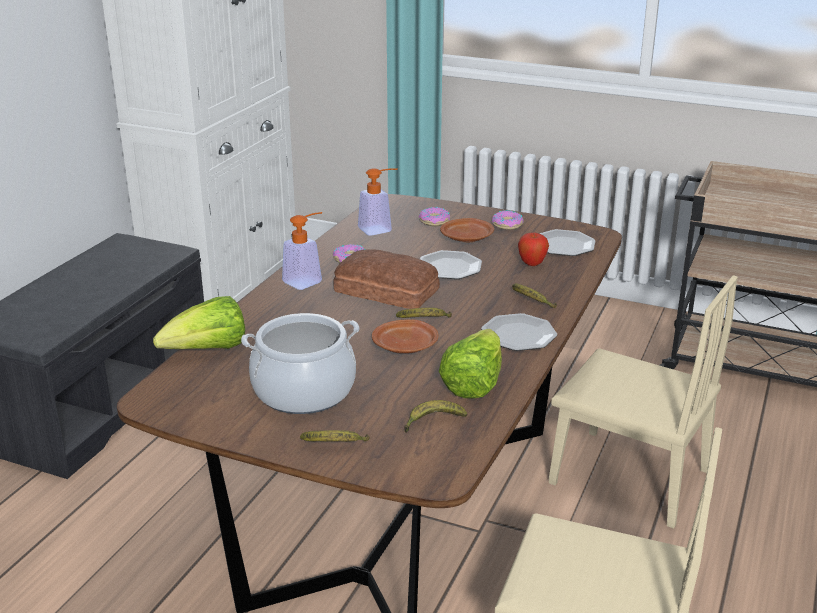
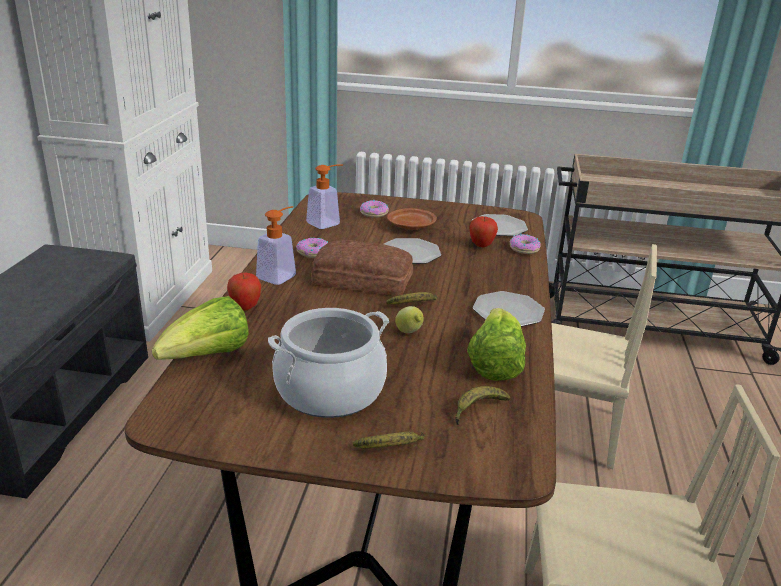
camera: 15 degrees left, 0 degrees up
(260, 309) = (245, 308): none -> apple
(406, 346) = (409, 333): brown plate -> lemon
(507, 225) = (440, 213): donut -> donut (524, 249)
(531, 301) = (500, 279): banana -> none

